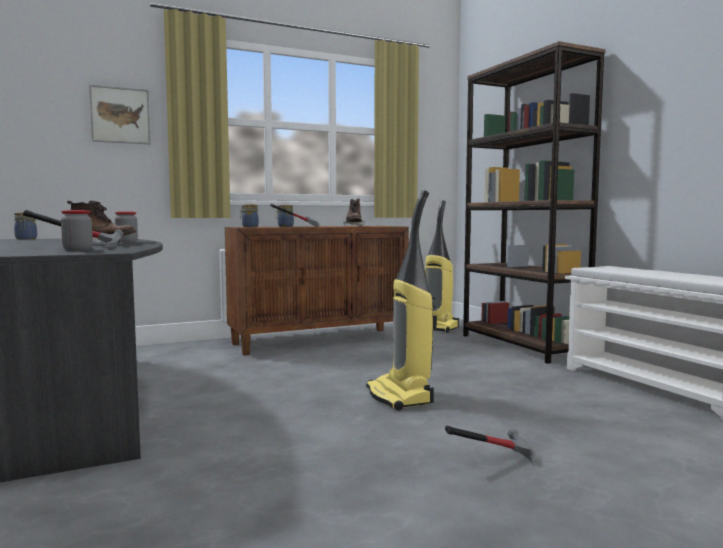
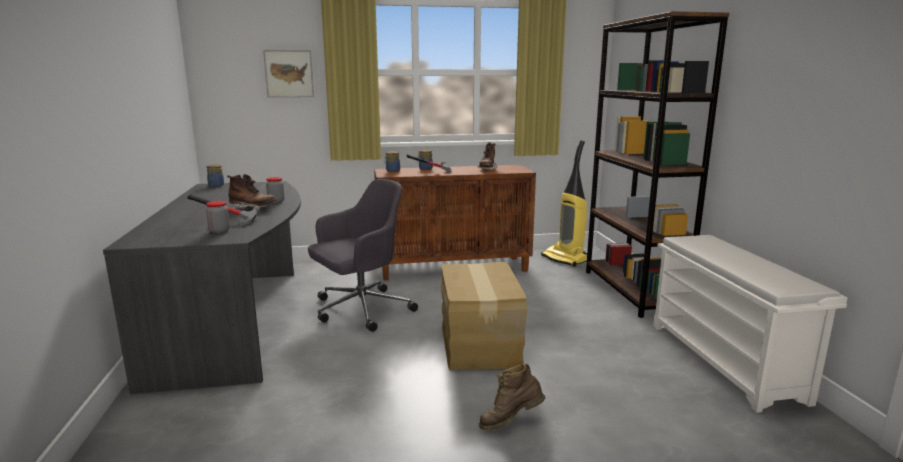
camera: 15 degrees right, 10 degrees up
(232, 381) = (360, 309): none -> grey office chair
(400, 396) = (481, 343): vacuum cleaner -> cardboard box
(493, 459) = (510, 422): hammer -> brown boot

